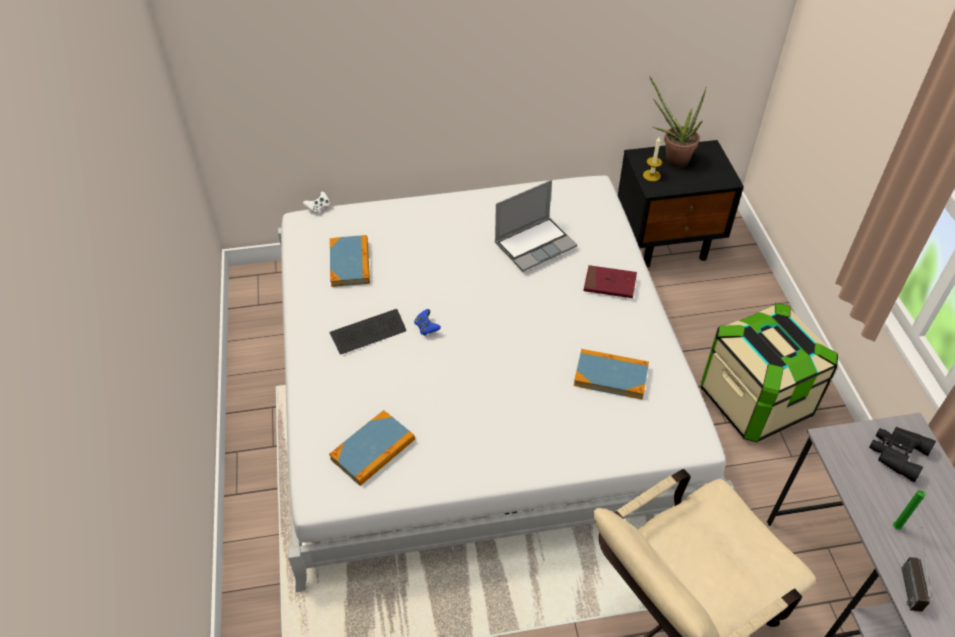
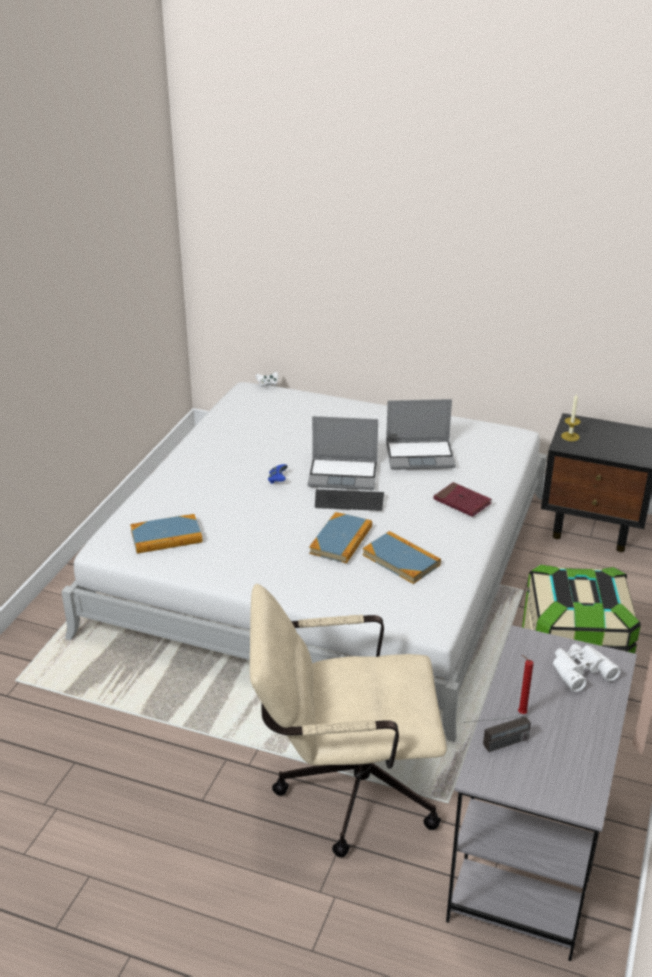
camera: 30 degrees right, 15 degrees down
(350, 263) = (258, 424): book -> book (341, 540)
(368, 333) = (230, 468): keyboard -> keyboard (349, 501)
(483, 295) = (344, 475): none -> laptop
(671, 159) = (602, 430): potted plant -> none
(894, 527) = (520, 713): green candle -> red candle
(896, 453) = (579, 670): black binoculars -> white binoculars
(907, 577) = (495, 746): radio -> radio turned 150 degrees counterclockwise

